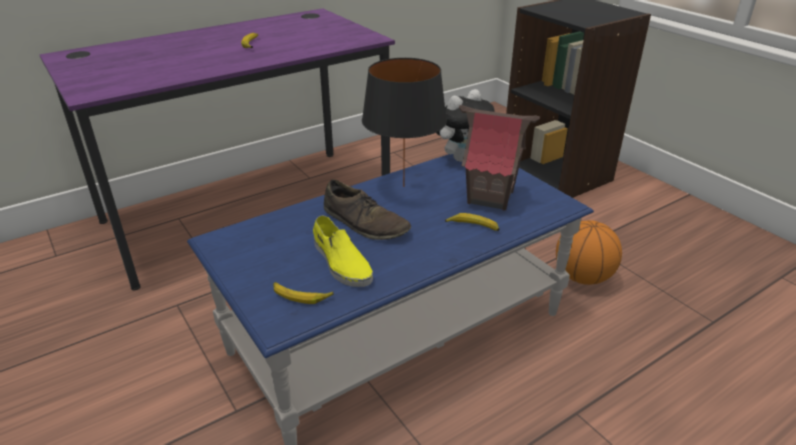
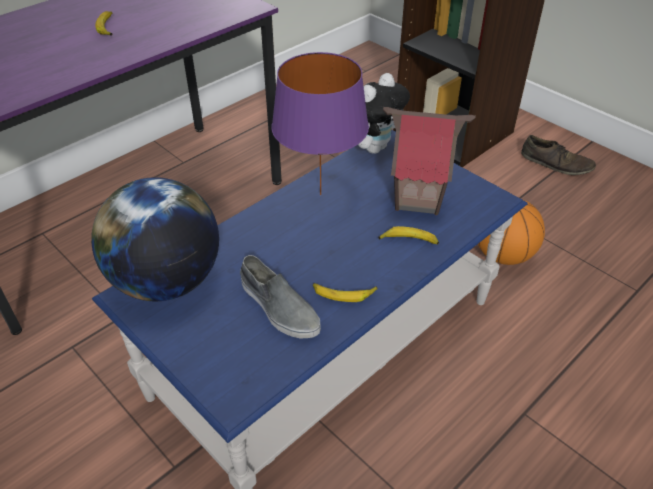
camera: 10 degrees left, 10 degrees up
(251, 234) = (167, 282): none -> globe
(301, 296) = (247, 358): banana -> banana (343, 294)
(341, 262) = (278, 307): yellow shoe -> grey shoe
(365, 223) = (291, 250): brown shoe -> brown shoe (556, 163)
(403, 187) = (320, 195): black table lamp -> purple table lamp

